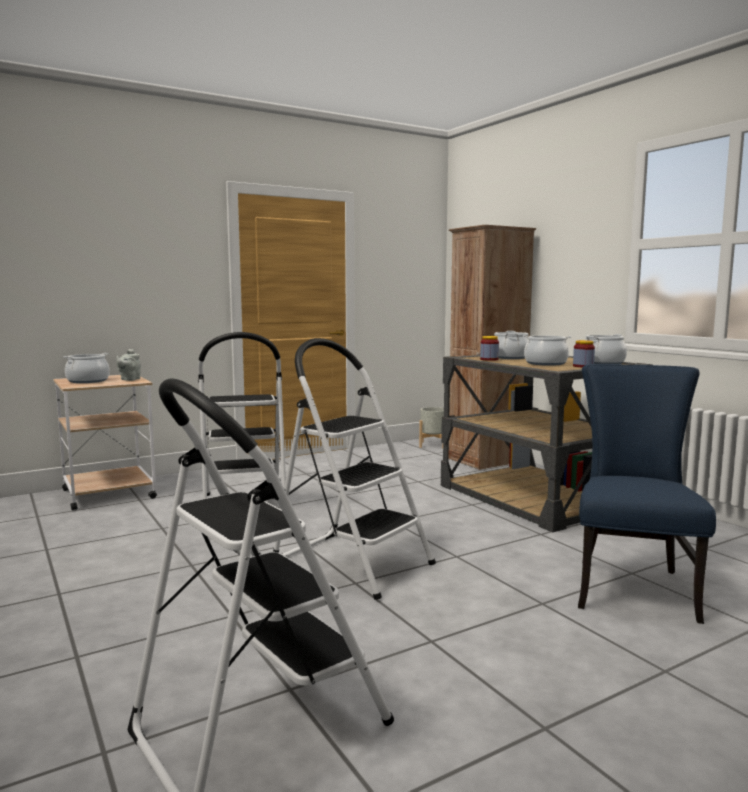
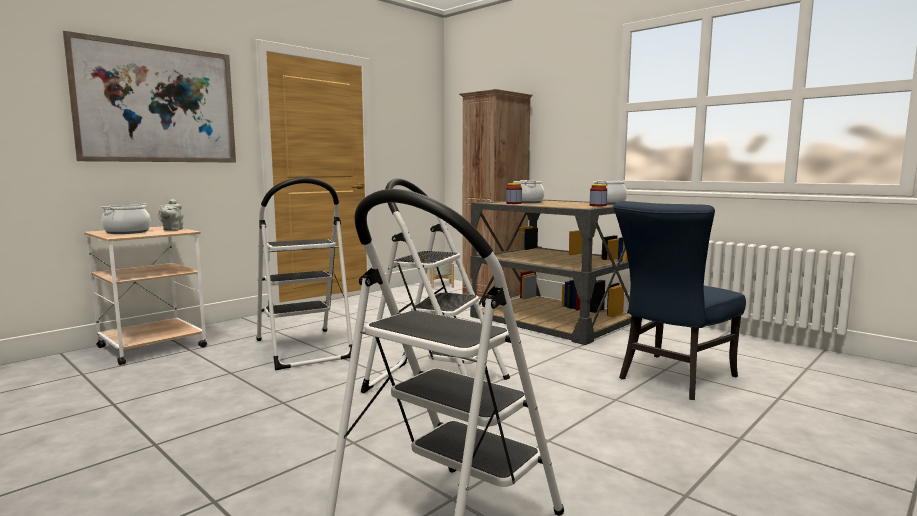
camera: 15 degrees left, 0 degrees up
(126, 253) = (158, 104): none -> picture
(545, 363) = (564, 205): cooking pot -> none
(632, 585) = (672, 378): blue chair -> blue chair turned 135 degrees counterclockwise

